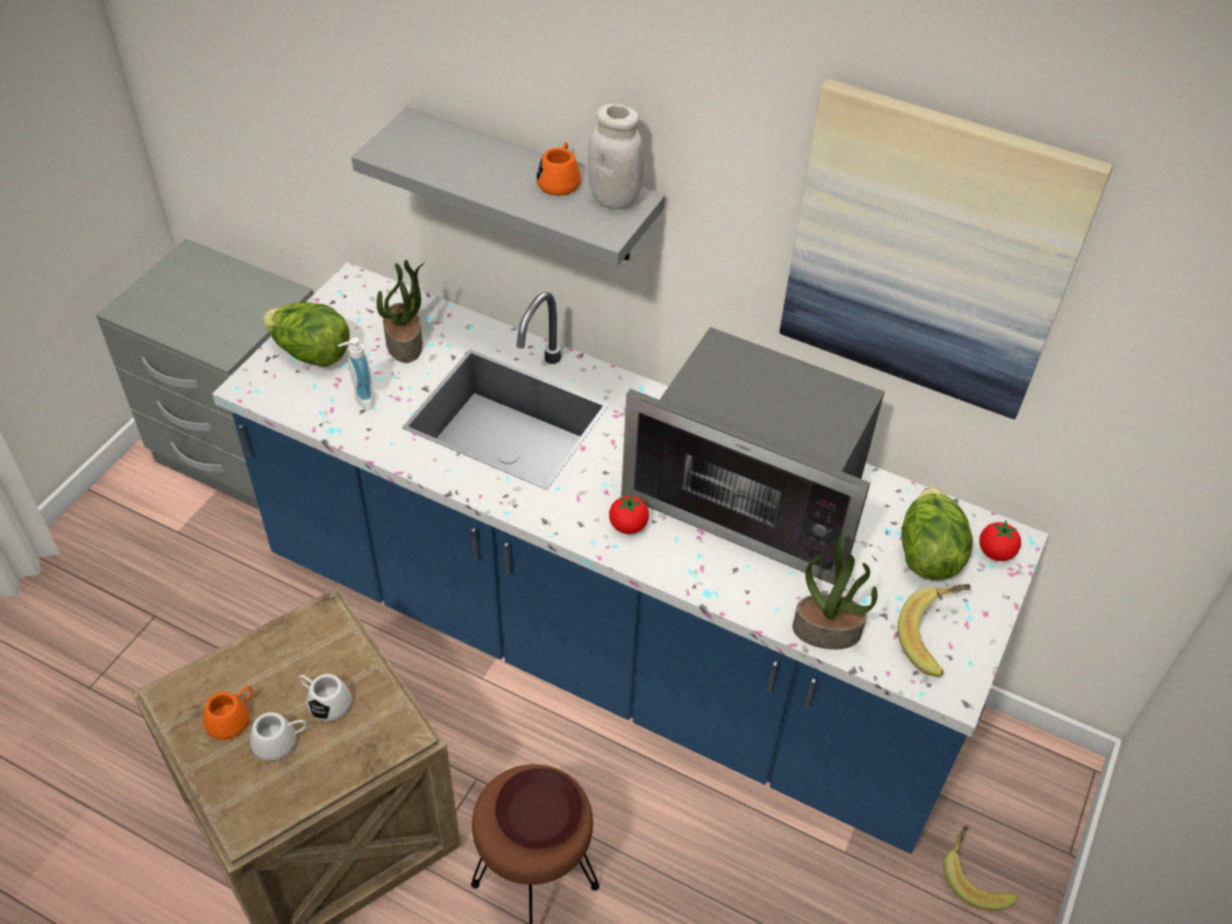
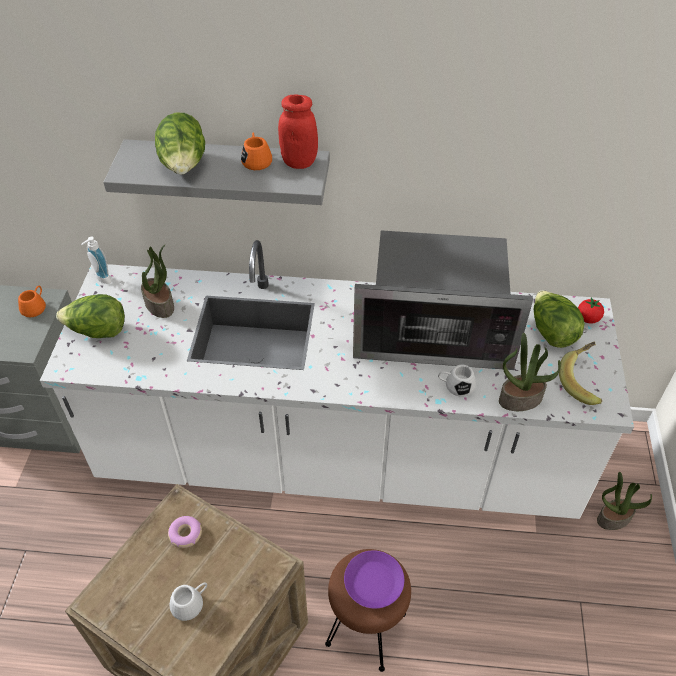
camera: 20 degrees left, 0 degrees up
(232, 718) = (149, 600): orange mug -> orange mug (35, 306)
(315, 654) = (185, 534): none -> donut
(325, 701) = (208, 563): white mug -> white mug (456, 385)
(360, 400) = (148, 351): soap dispenser -> soap dispenser (101, 279)
(462, 164) = (184, 166): none -> lettuce
(539, 812) = (373, 581): brown plate -> purple plate
(607, 642) = (338, 458): blue counter -> white counter
(614, 199) = (299, 162): white jar -> red jar
(628, 525) = (367, 375): tomato -> none
(929, 253) = (520, 141): picture -> none
(975, 877) = (614, 518): banana -> potted plant

